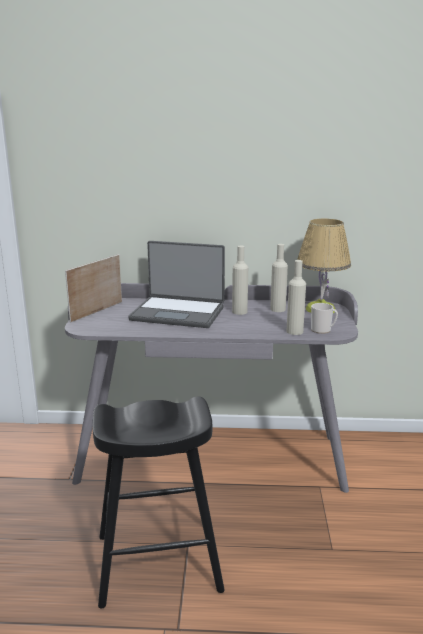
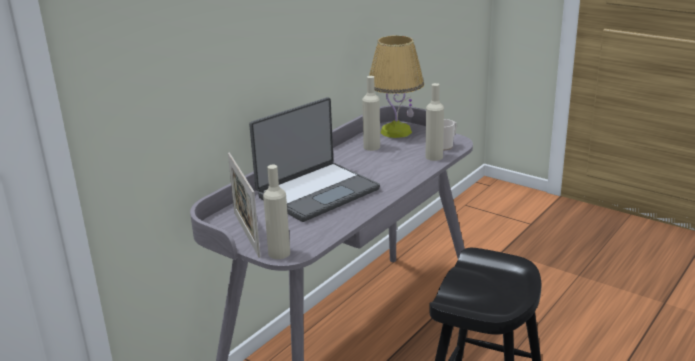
camera: 55 degrees left, 5 degrees up
(239, 312) = (354, 164): beige bottle -> beige bottle (279, 253)

